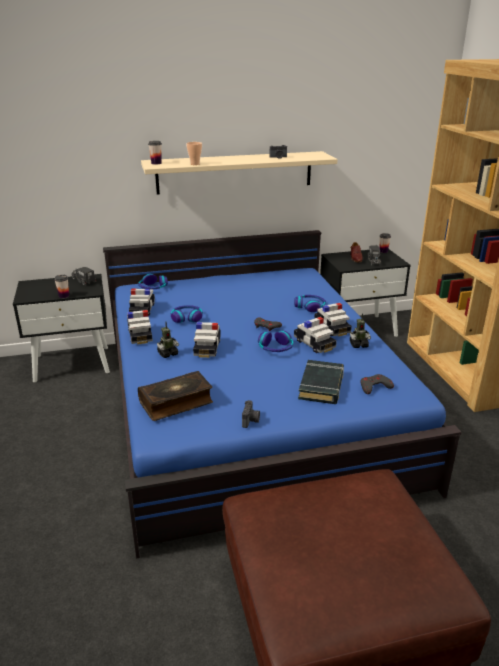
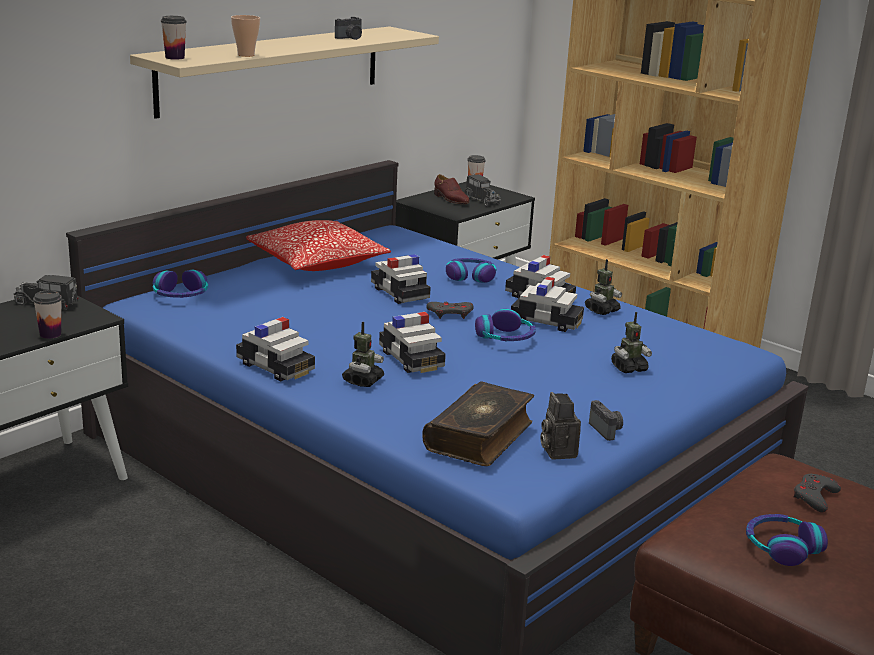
camera: 35 degrees left, 5 degrees down
(142, 309) = (216, 330): toy car -> toy car (399, 293)
(187, 318) = (312, 327): headphones -> headphones (781, 547)
(205, 424) = (557, 451): none -> camera
(240, 282) = (317, 262): none -> pillow
(321, 386) = (628, 368): black book -> toy robot
(374, 387) = (689, 353): grey game controller -> grey game controller (815, 497)

